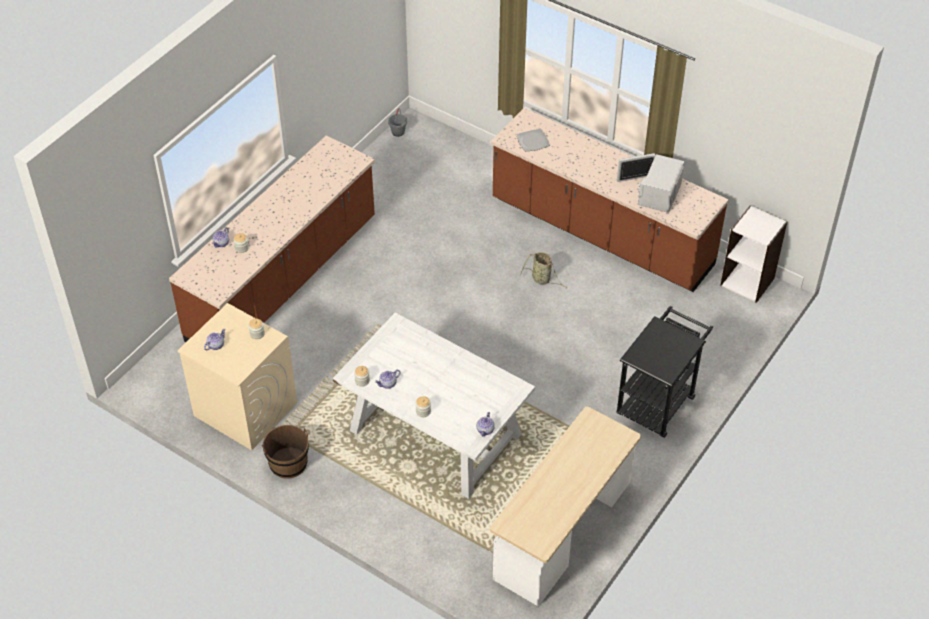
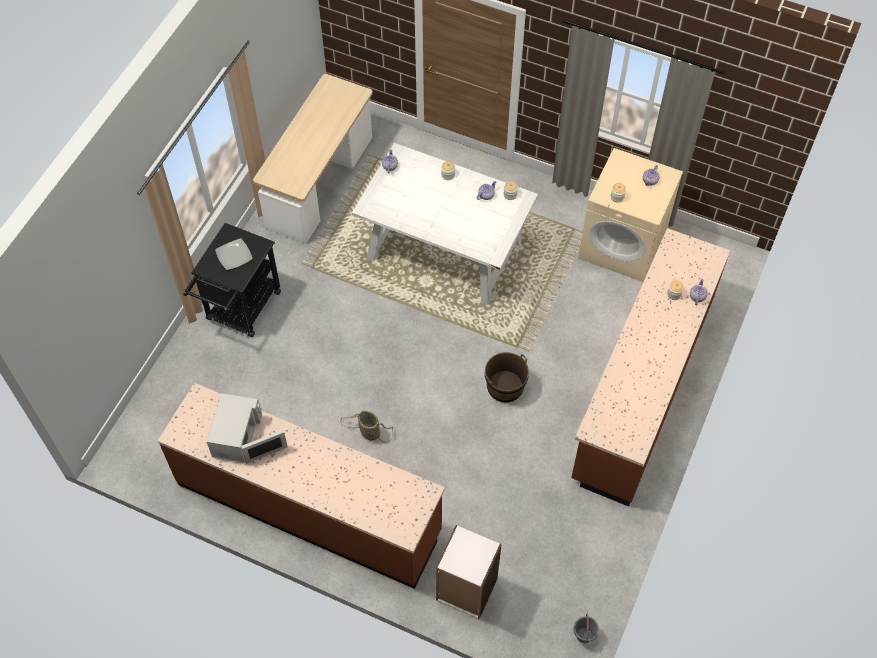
camera: 170 degrees right, 10 degrees up
(288, 463) = (565, 203): brown bucket -> brown bucket (505, 387)
(532, 142) = (393, 493): plate -> plate (234, 255)
(747, 281) = (143, 465): white bookcase -> white bookcase (466, 590)

